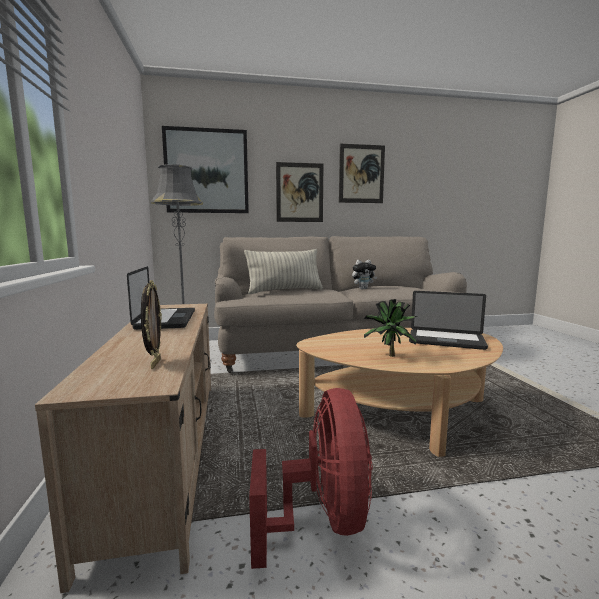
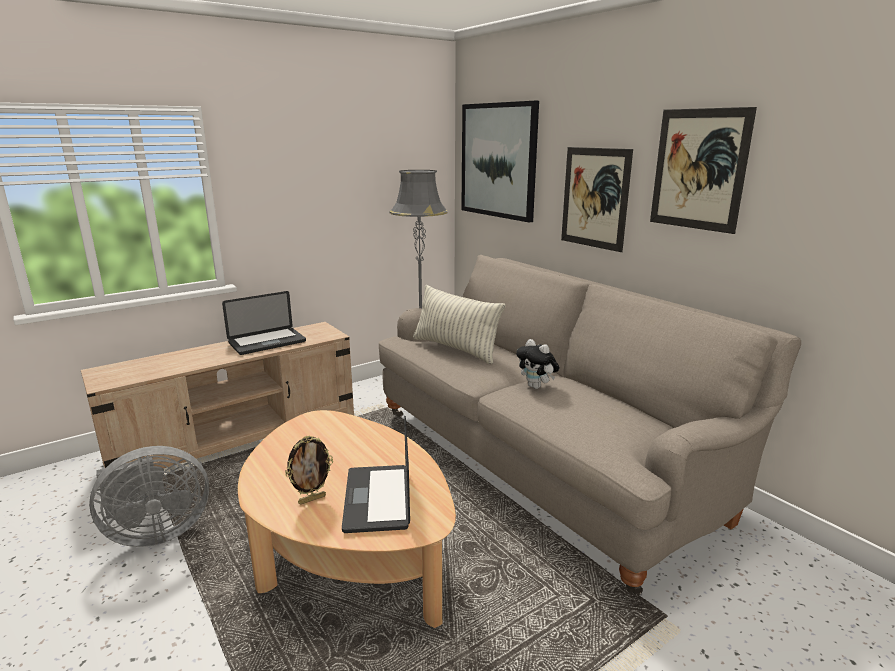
camera: 65 degrees right, 10 degrees up
(154, 363) = (142, 373): picture frame -> picture frame (312, 499)
(322, 520) = (155, 533): red fan -> grey fan
(389, 356) = (286, 465): potted plant -> none

